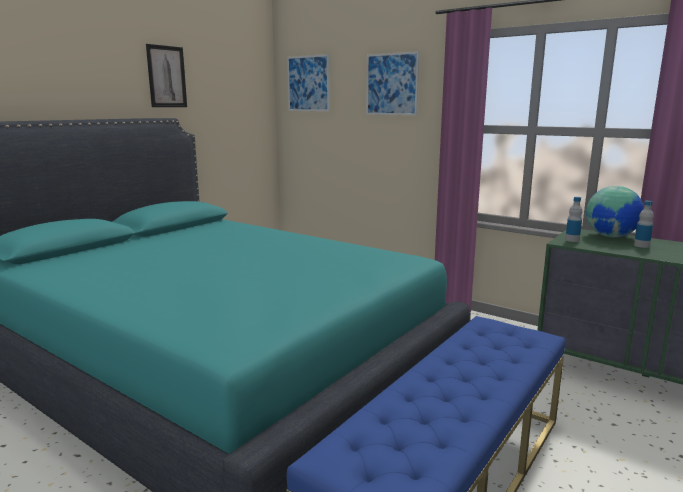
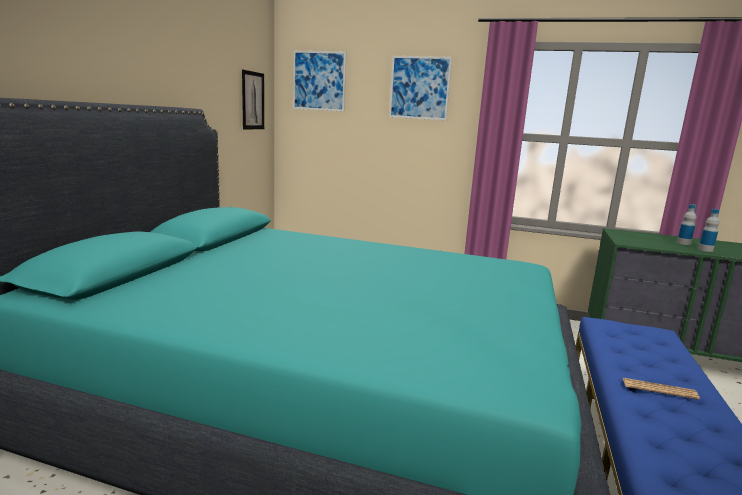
camera: 20 degrees left, 0 degrees up
(166, 76) = (186, 59): picture -> picture (253, 100)
(451, 381) = (659, 389): none -> newspaper
(572, 240) = (628, 240): bottle -> bottle (705, 250)
(611, 236) = (648, 235): globe -> none

